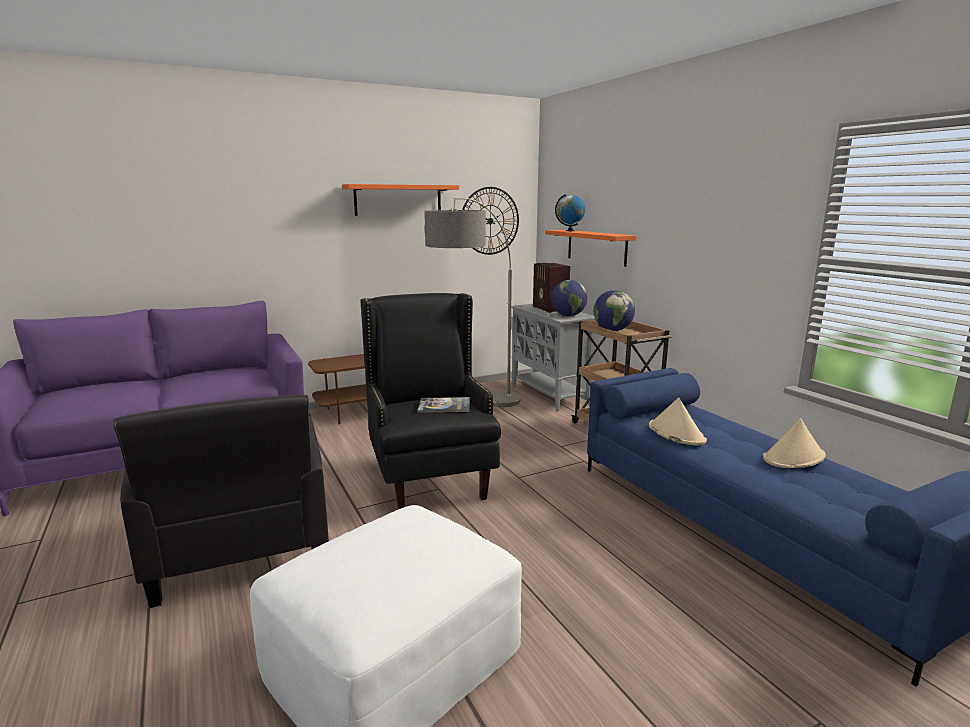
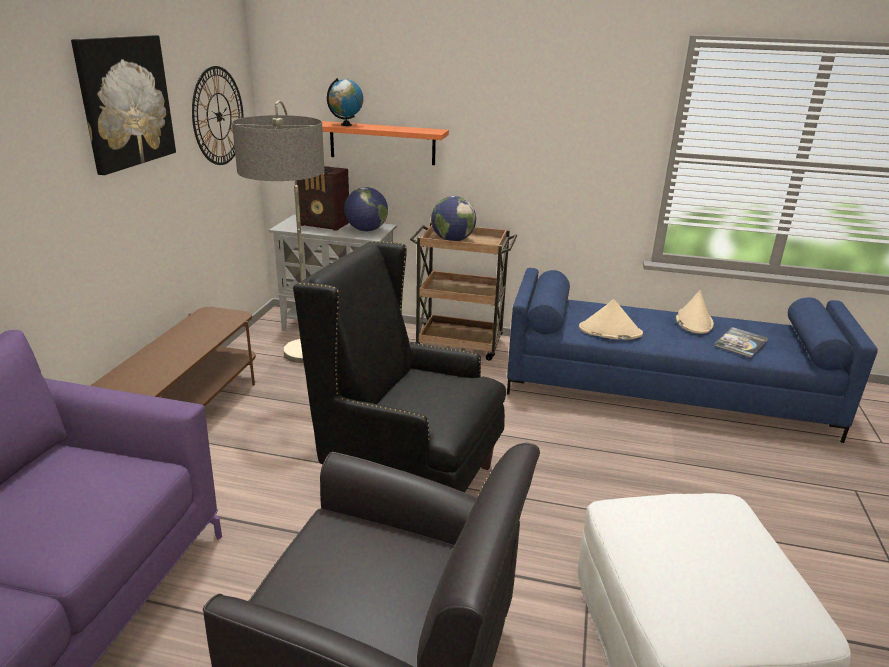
camera: 50 degrees left, 10 degrees up
(398, 200) = (125, 102): orange shelf -> picture
(444, 406) = (440, 387): book -> book (741, 343)

